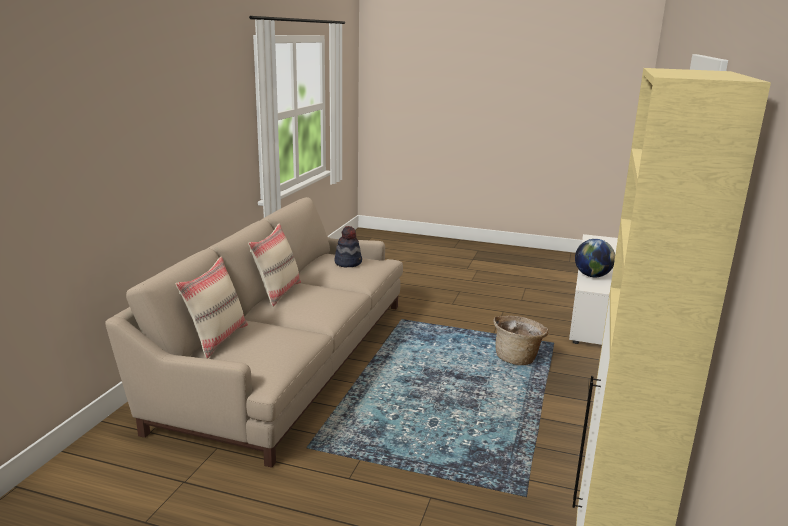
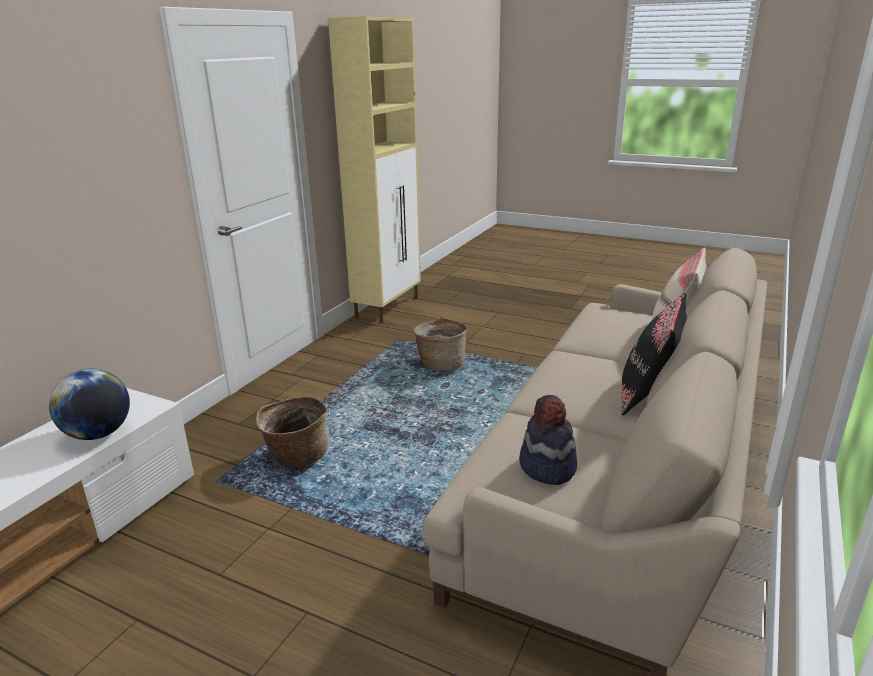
camera: 170 degrees left, 5 degrees up
(277, 292) = (647, 395): beige pillow -> black pillow
(449, 453) = (441, 364): none -> basket

